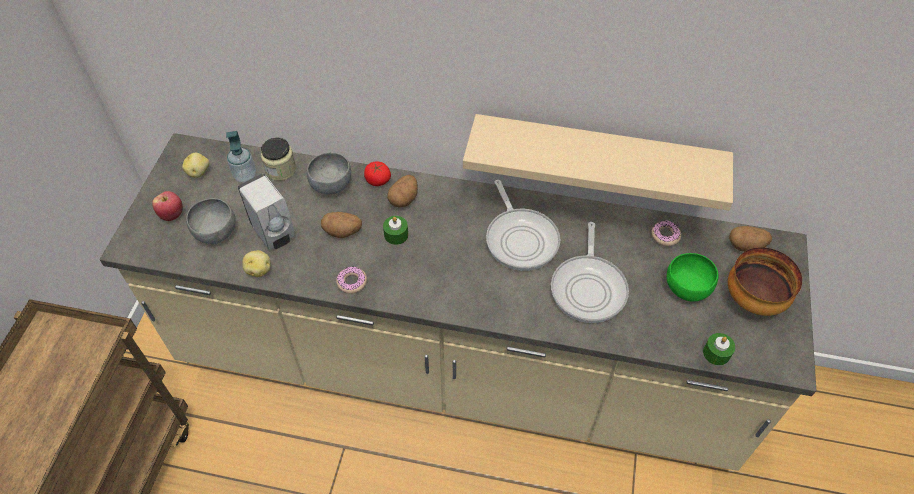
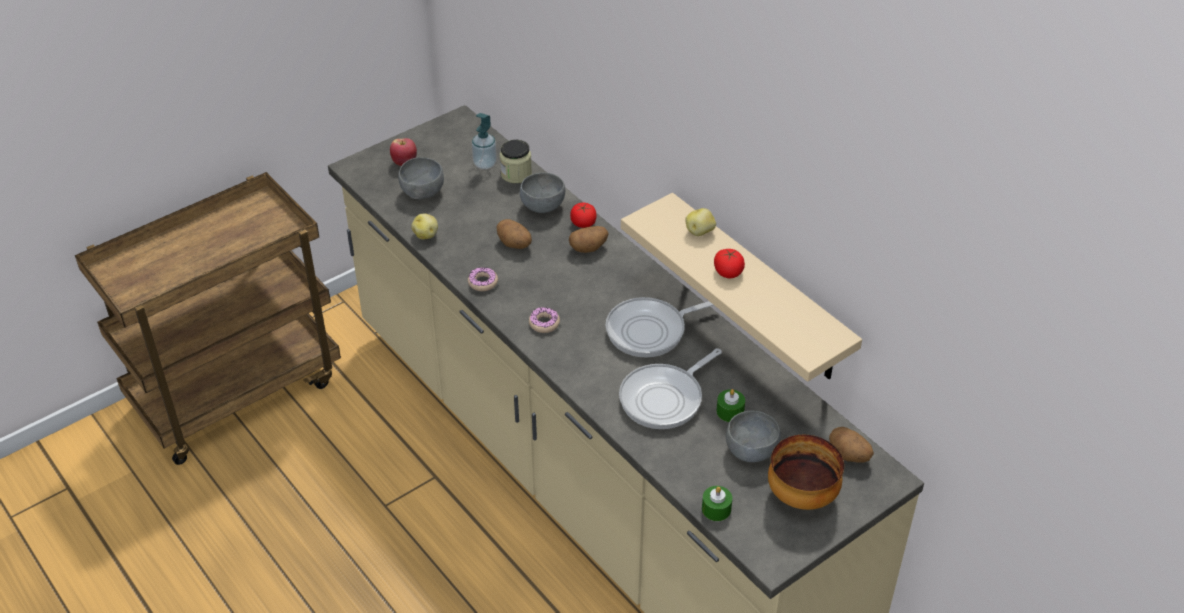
camera: 40 degrees right, 10 degrees down
(199, 172) = (454, 143): potato -> potato (700, 231)
(274, 234) = (462, 217): white soap dispenser -> none
(396, 235) = (553, 270): green candle -> green candle (730, 411)
(520, 239) = (650, 331): frying pan -> frying pan turned 45 degrees clockwise
(590, 156) = (728, 272): none -> tomato
(665, 236) = (781, 403): donut -> donut (544, 323)
(686, 288) = (750, 451): green bowl -> grey bowl

